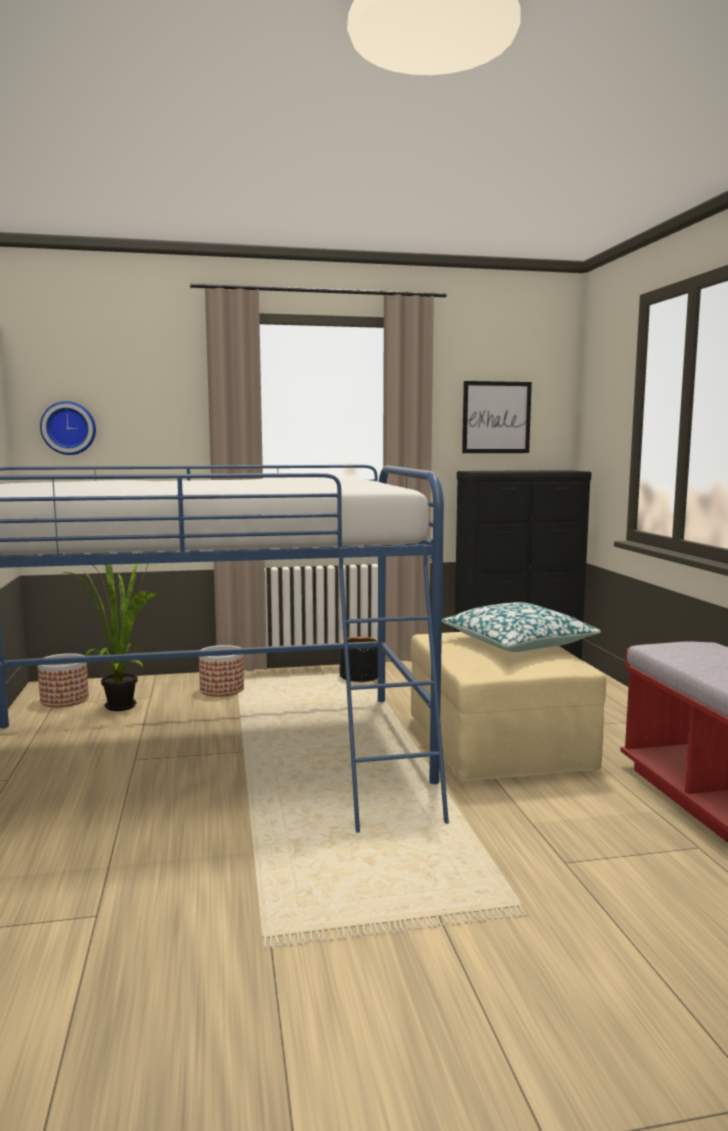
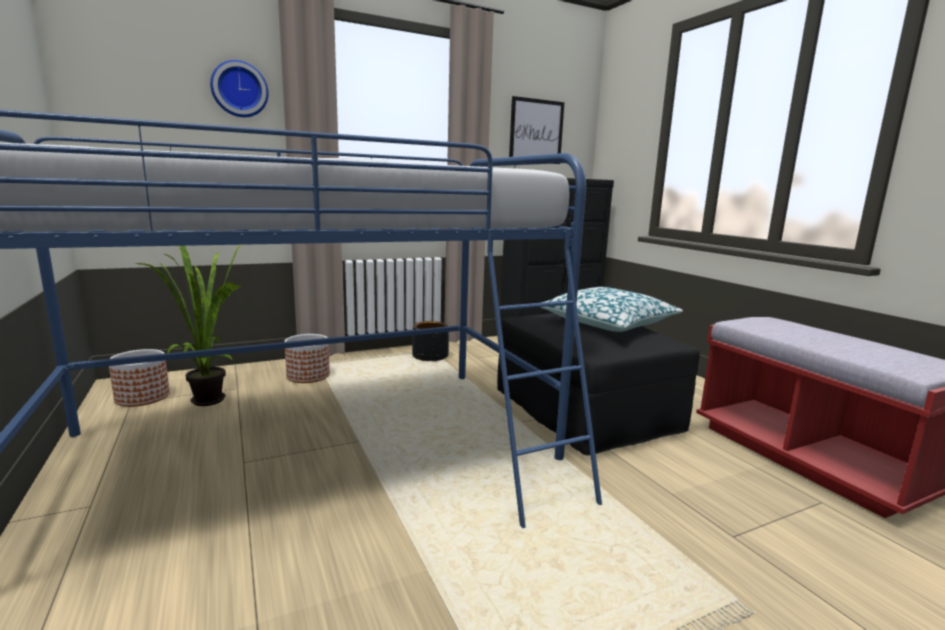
camera: 15 degrees left, 5 degrees up
(69, 428) = (126, 110): wall clock -> wall clock (239, 89)
(495, 743) = (583, 412): beige ottoman -> black ottoman

